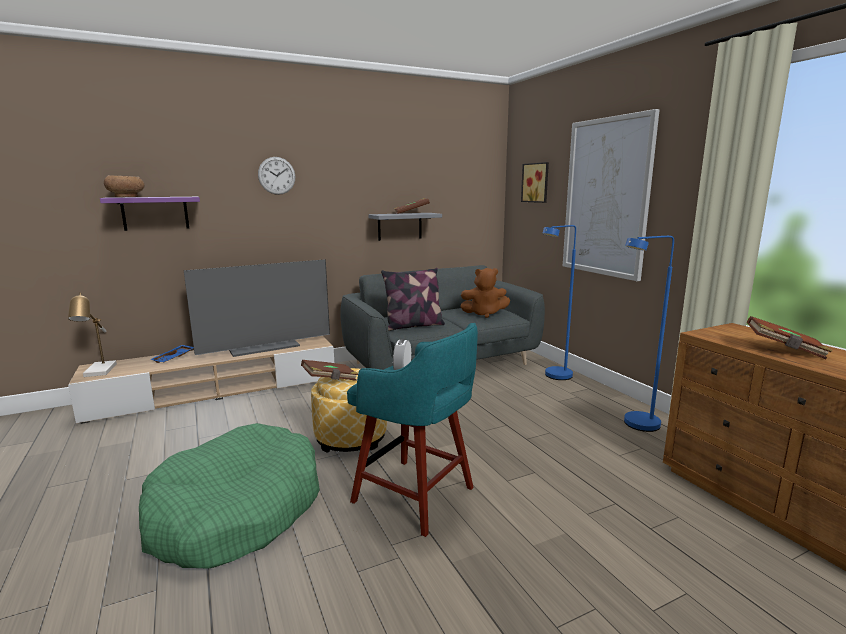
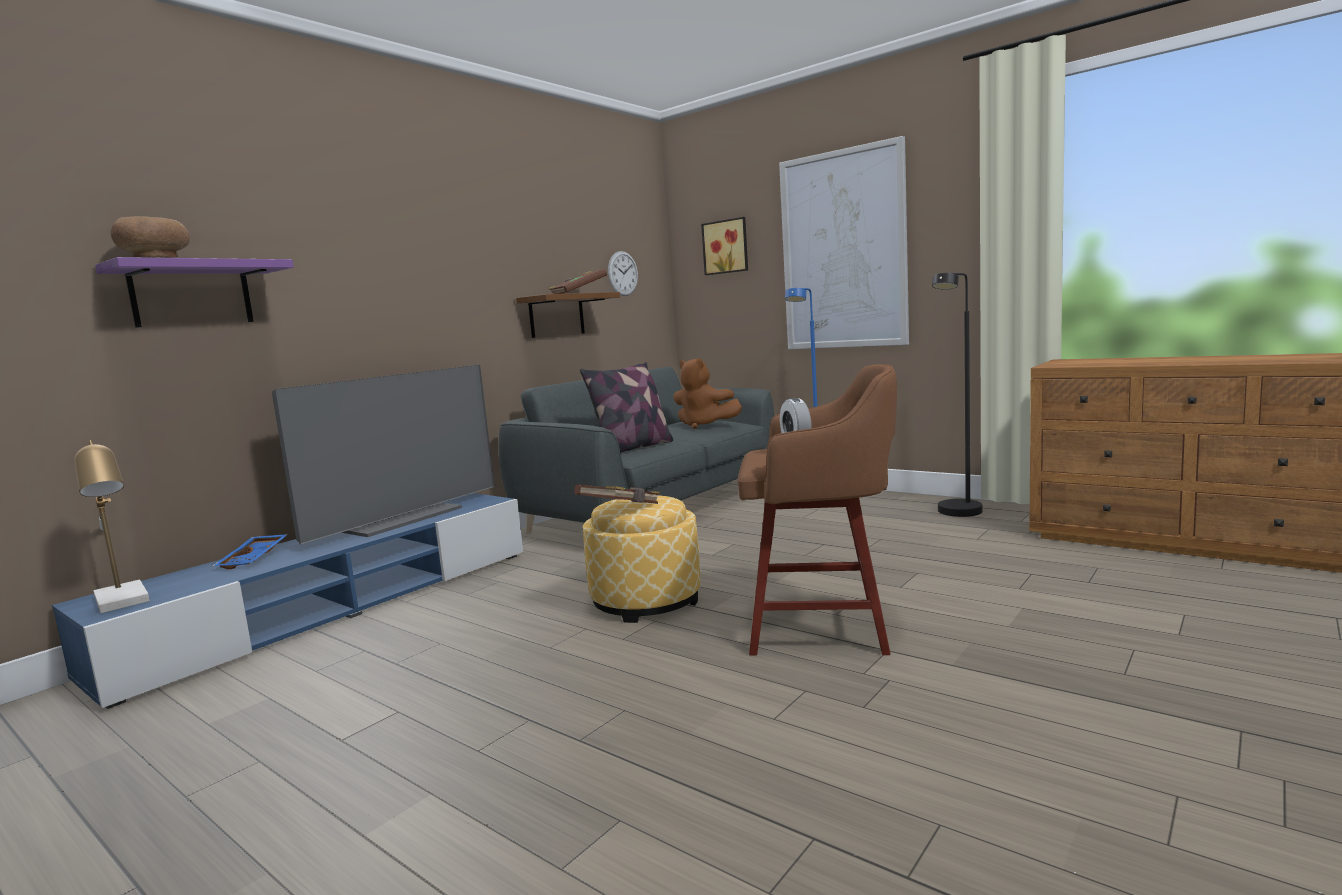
camera: 25 degrees left, 5 degrees down
(218, 391) = (336, 608): beige tv stand -> blue tv stand
(236, 511) = (604, 711): green dog bed -> none
(276, 175) = (386, 234): wall clock -> wall clock (623, 273)
(399, 226) = (556, 316): grey shelf -> brown shelf
(416, 496) = (822, 627): turquoise stool -> brown stool
(484, 314) = (704, 425): brown plush toy -> brown plush toy turned 60 degrees clockwise
(635, 426) = (957, 514): blue floor lamp -> black floor lamp
(784, 350) = (1143, 362): brown book -> none

